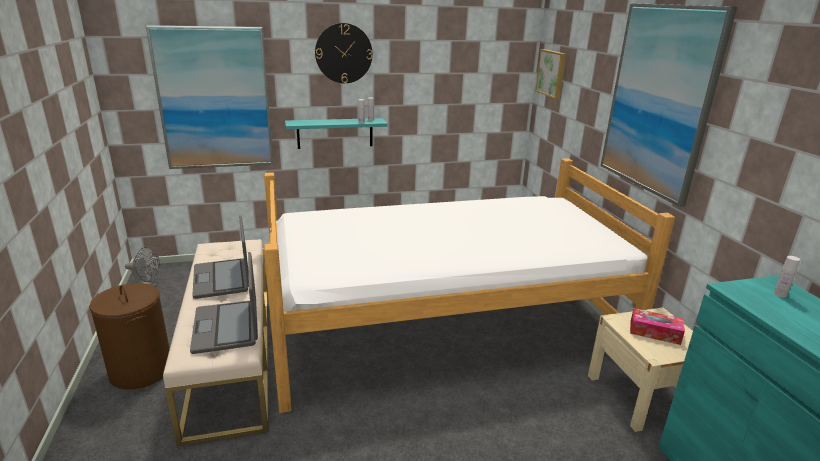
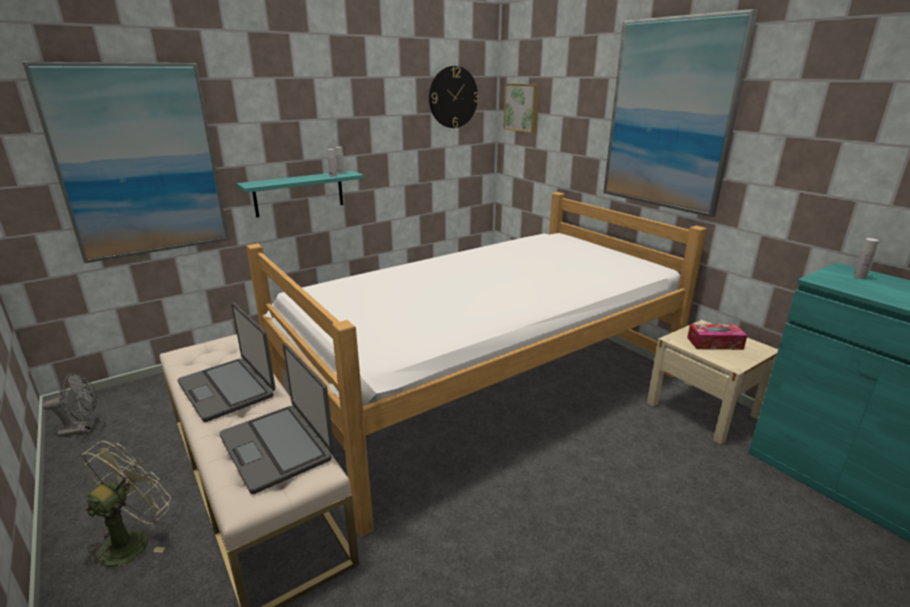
camera: 20 degrees left, 0 degrees up
(141, 370) = (133, 540): brown laundry basket -> green fan
(343, 53) = (300, 95): wall clock -> wall clock (453, 97)

